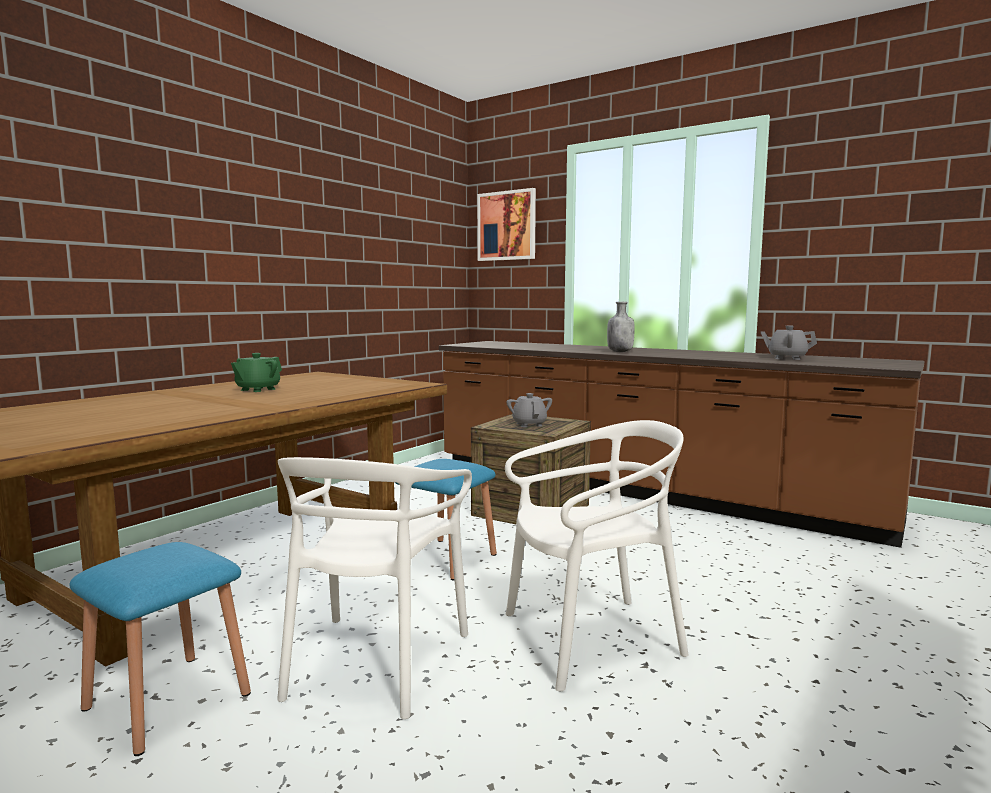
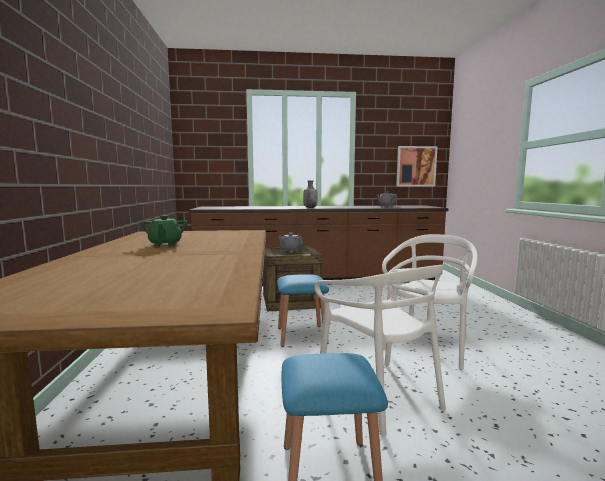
camera: 40 degrees left, 0 degrees up
(507, 226) = (204, 133): picture -> picture (416, 166)

